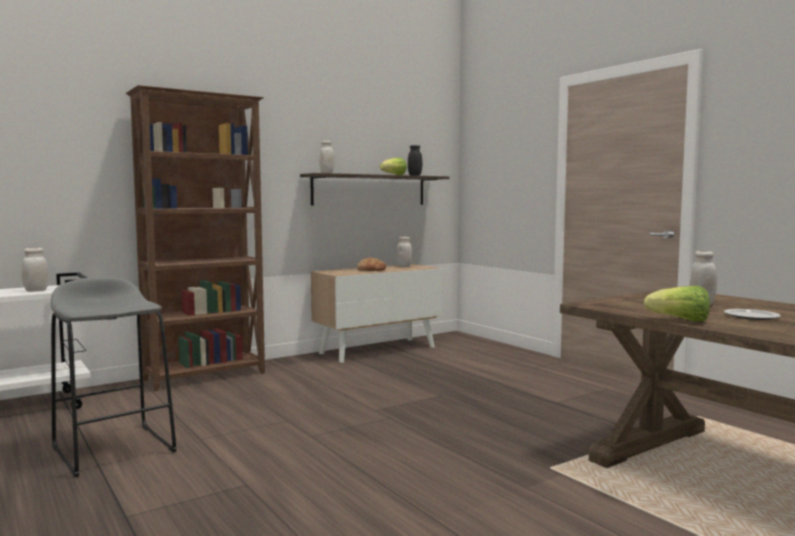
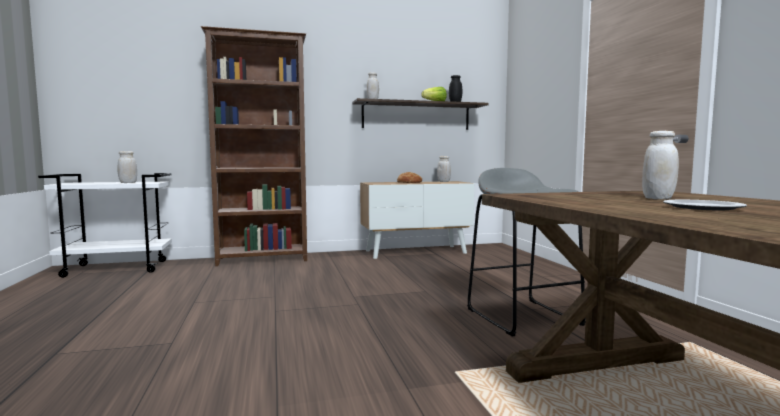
camera: 20 degrees right, 0 degrees up
(114, 449) = (129, 302): grey stool -> grey stool (523, 316)
(680, 320) = (583, 206): lettuce -> none

